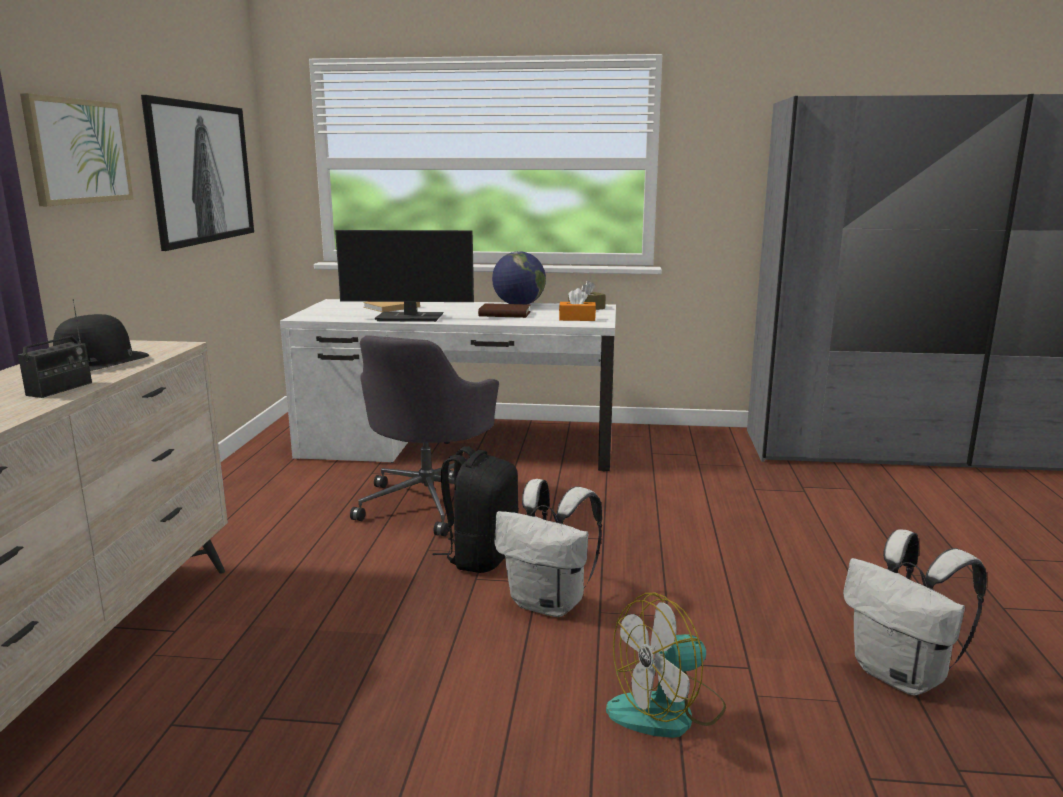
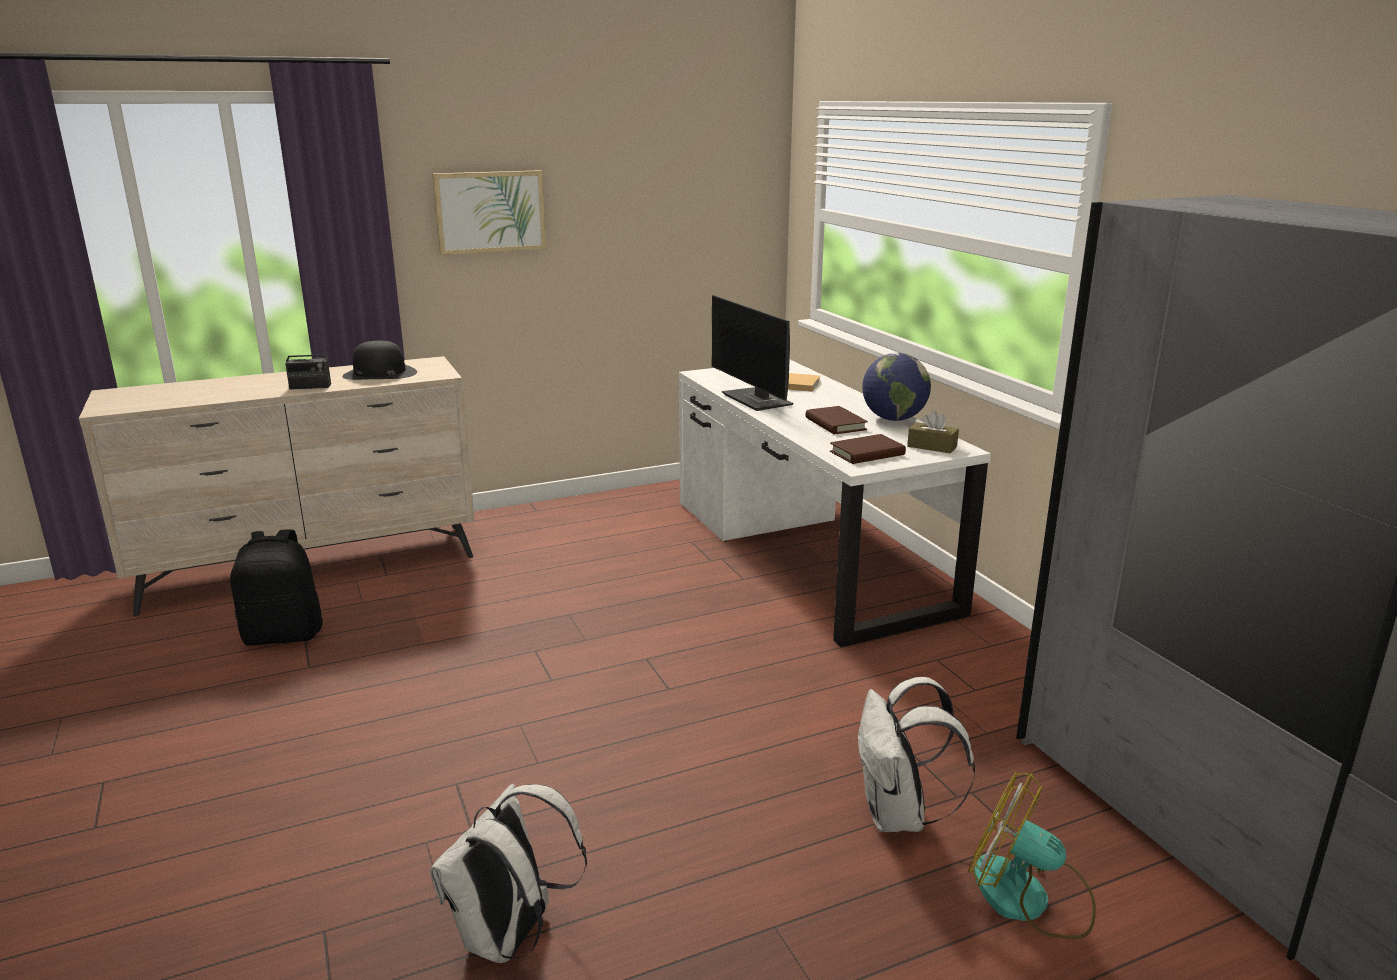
camera: 60 degrees right, 5 degrees up
(200, 173) = (661, 222): picture -> none
(430, 503) = (658, 585): grey office chair -> none
(481, 556) = (576, 640): black backpack -> black backpack (284, 635)
(550, 603) = (517, 696): white backpack -> white backpack (899, 816)
(577, 319) = (867, 453): orange tissue box -> brown book
(667, 710) = (380, 797): fan -> fan (1029, 898)

